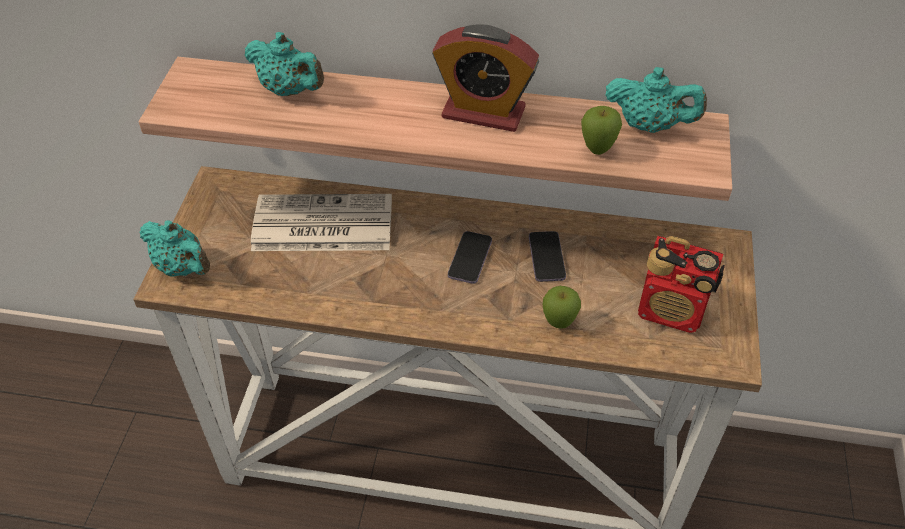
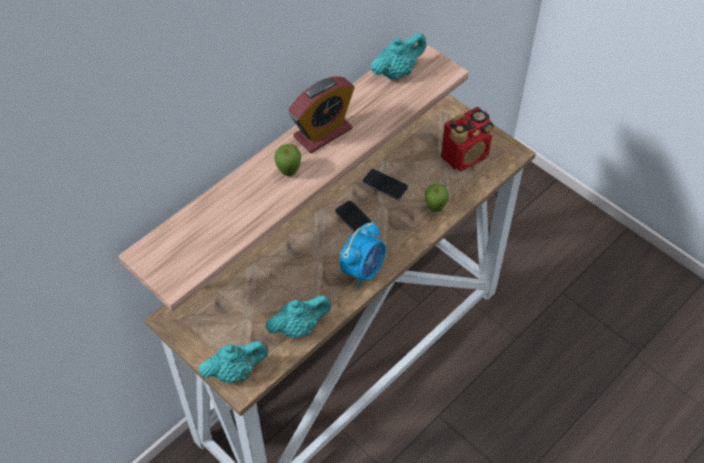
camera: 55 degrees left, 5 degrees up
(289, 90) = (215, 212): turquoise teapot -> turquoise teapot (299, 327)
(321, 225) = (263, 279): newspaper -> none
(404, 303) = (363, 270): none -> alarm clock
(597, 150) = (396, 104): apple -> apple (289, 172)

